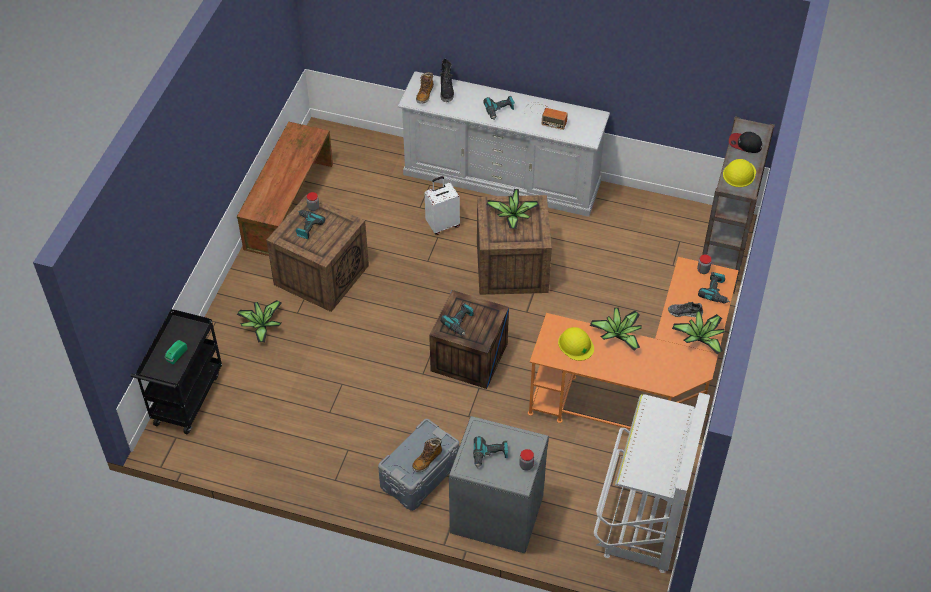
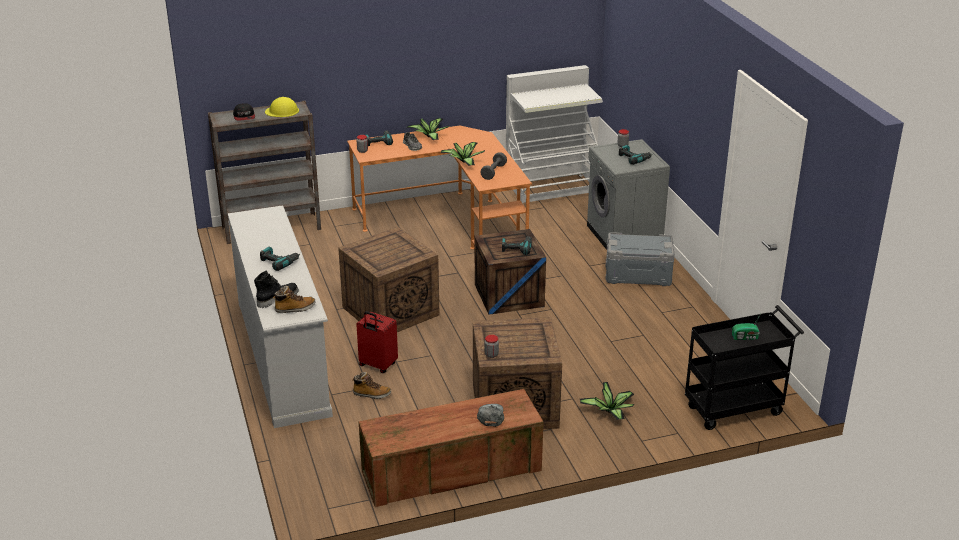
camera: 125 degrees left, 20 degrees down
(268, 193) = (490, 416): none -> grey cap
(306, 226) = (519, 347): power drill -> none
(427, 460) = (640, 239): boot -> boot (371, 394)
(442, 224) = (377, 365): white suitcase -> red suitcase
(513, 216) = (382, 253): potted plant -> none
(544, 115) = (263, 239): radio -> none
(576, 344) = (493, 172): yellow hard hat -> grey dumbbell

